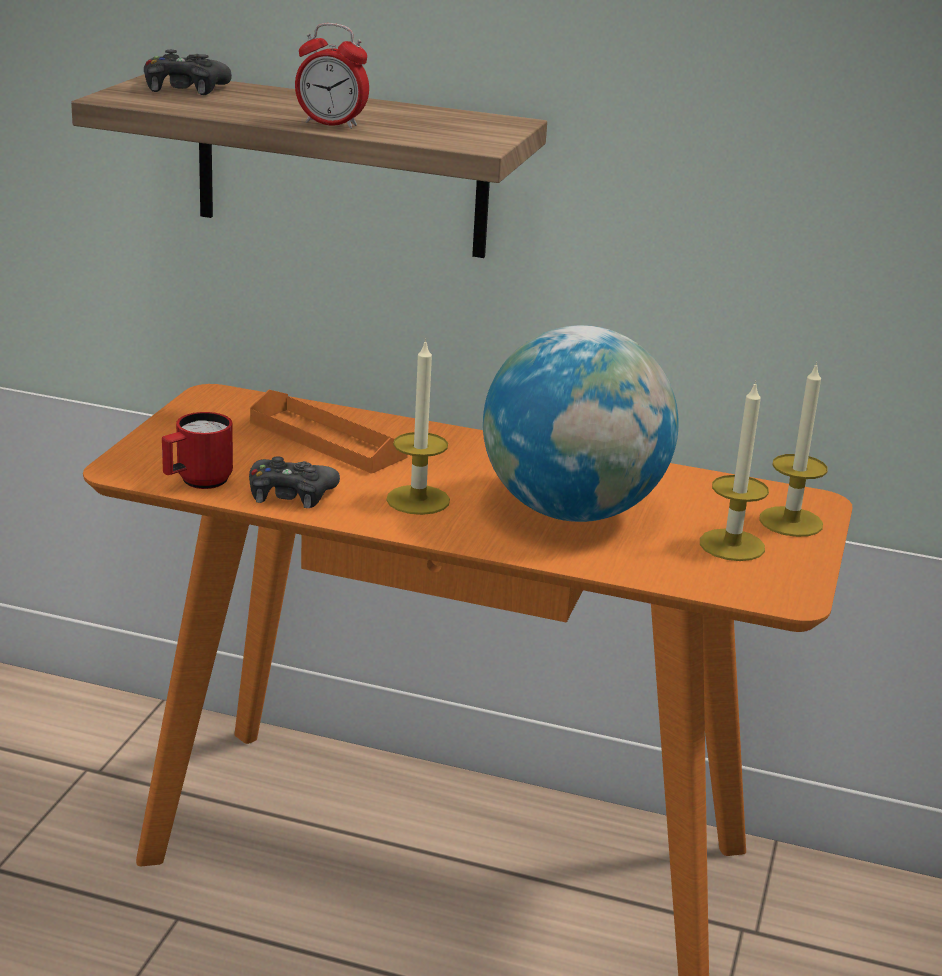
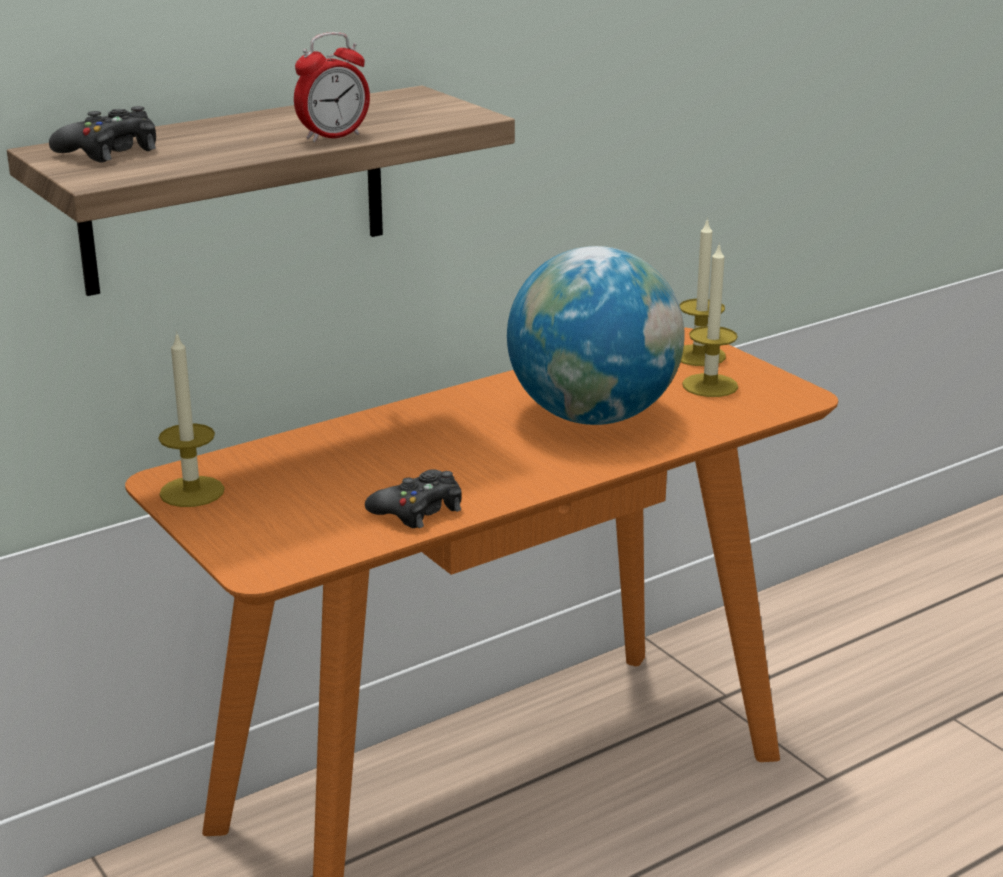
camera: 50 degrees left, 0 degrees up
(197, 482) = (339, 543): red mug -> none
(327, 440) = (336, 462): orange tray -> none
(418, 500) = (499, 464): candle -> candle (192, 492)

